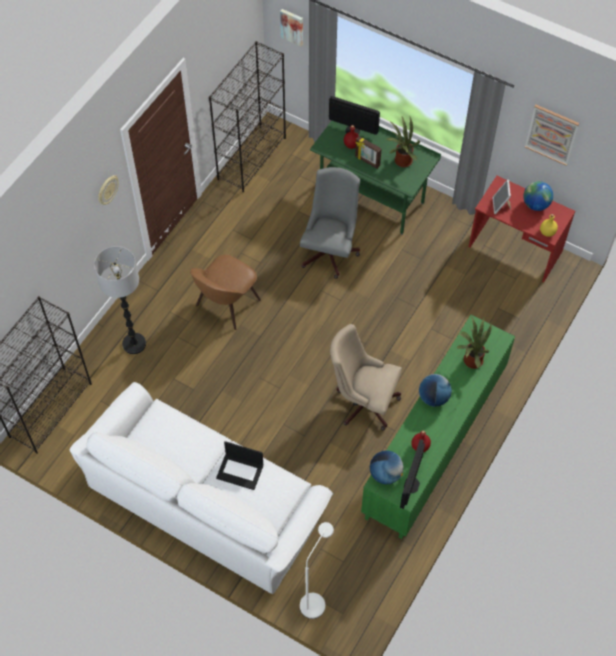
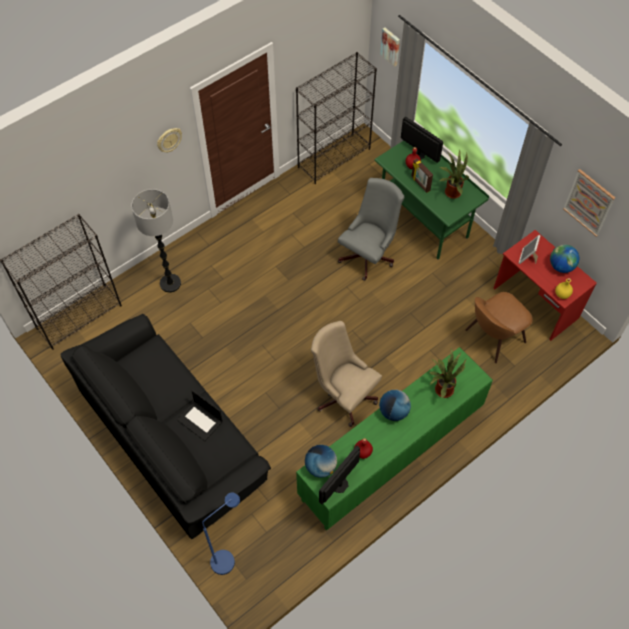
camera: 20 degrees right, 0 degrees up
(207, 500) = (172, 436): white sofa -> black sofa
(226, 304) = (260, 274): brown chair -> brown chair (493, 337)
(315, 599) = (227, 557): white floor lamp -> blue floor lamp

